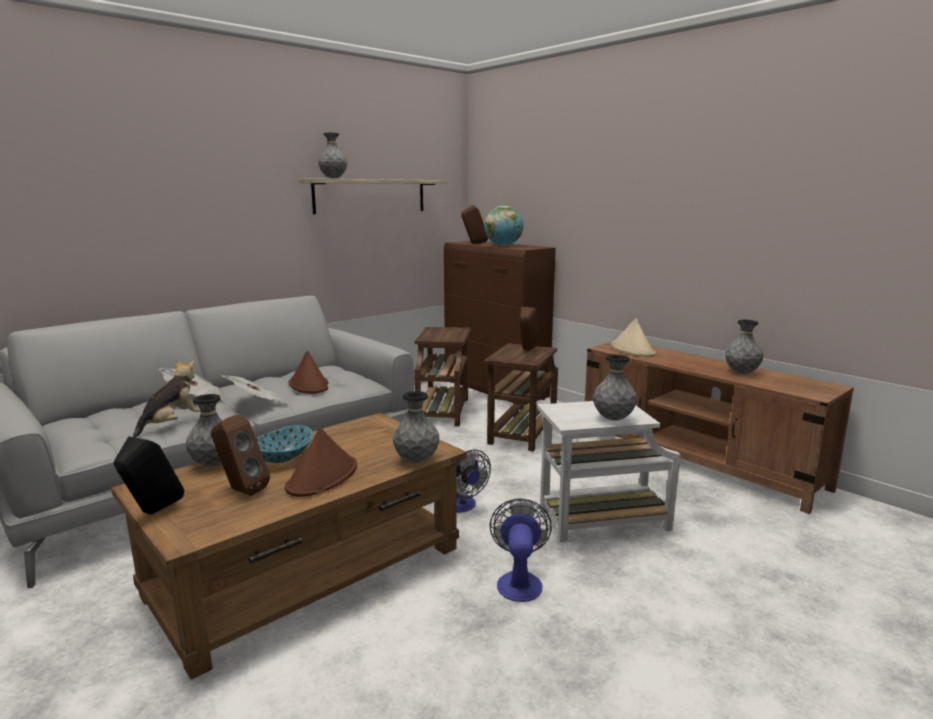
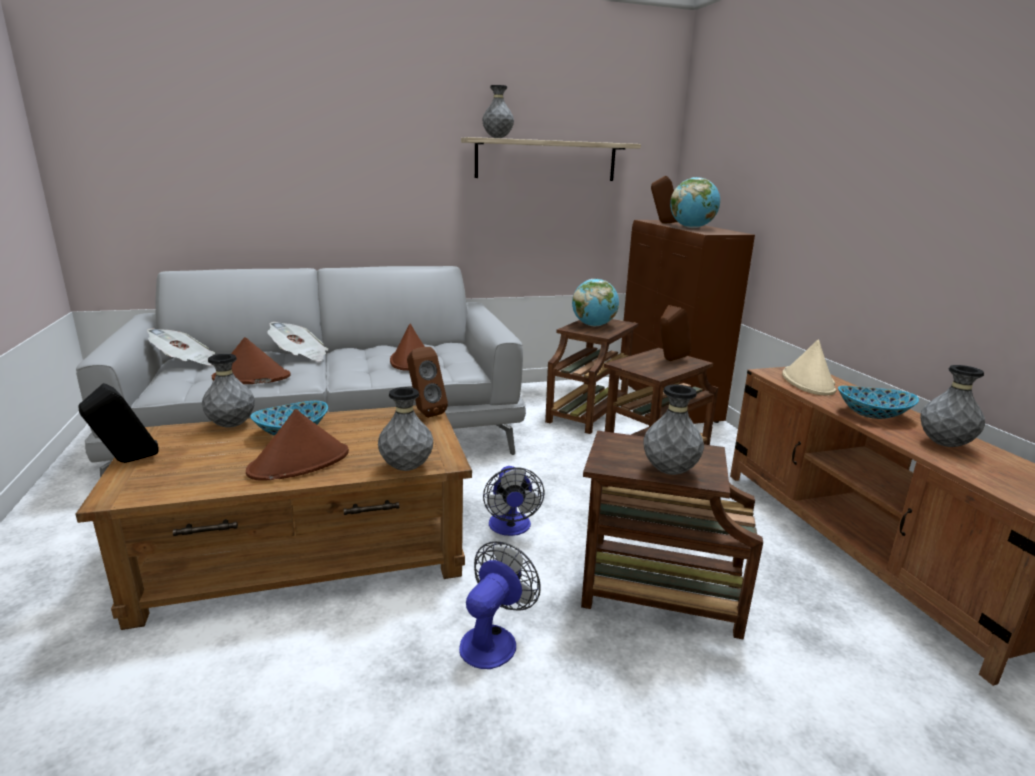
camera: 25 degrees right, 5 degrees up
(171, 424) = (251, 377): plush toy -> brown hat
(240, 490) = (217, 458): brown speaker -> brown speaker (424, 412)
(258, 404) = (343, 371): newspaper -> newspaper (186, 362)
(440, 334) = (593, 325): none -> globe
(600, 521) = (656, 595): white side table -> brown side table
(688, 363) = (871, 414): none -> bowl

